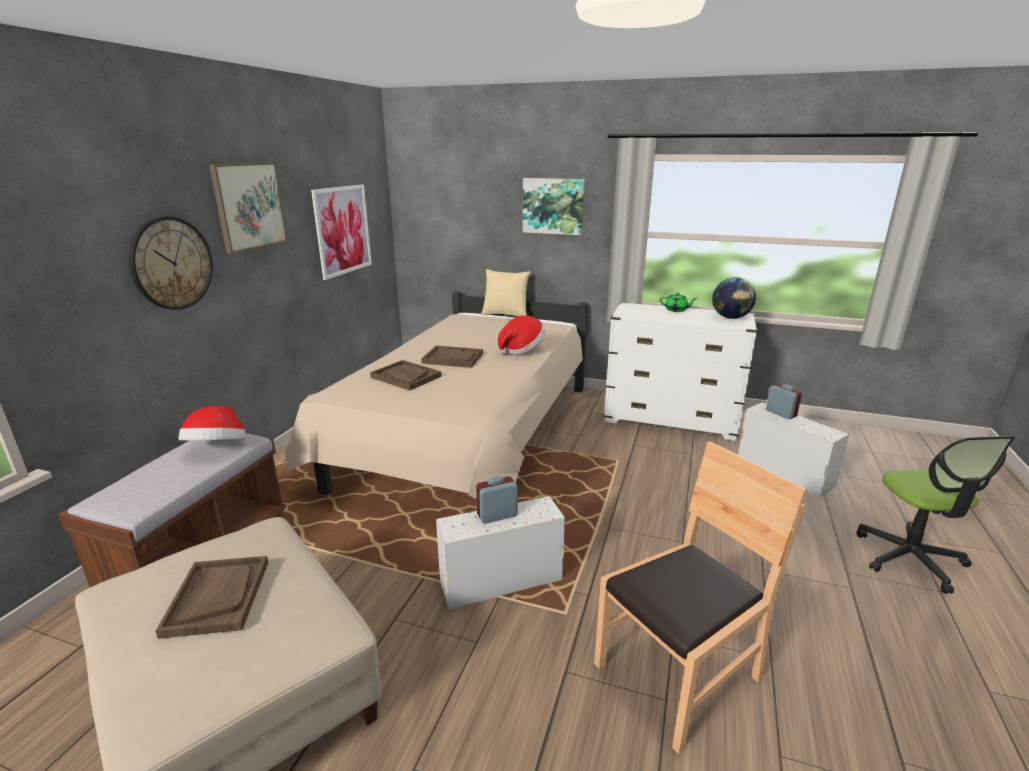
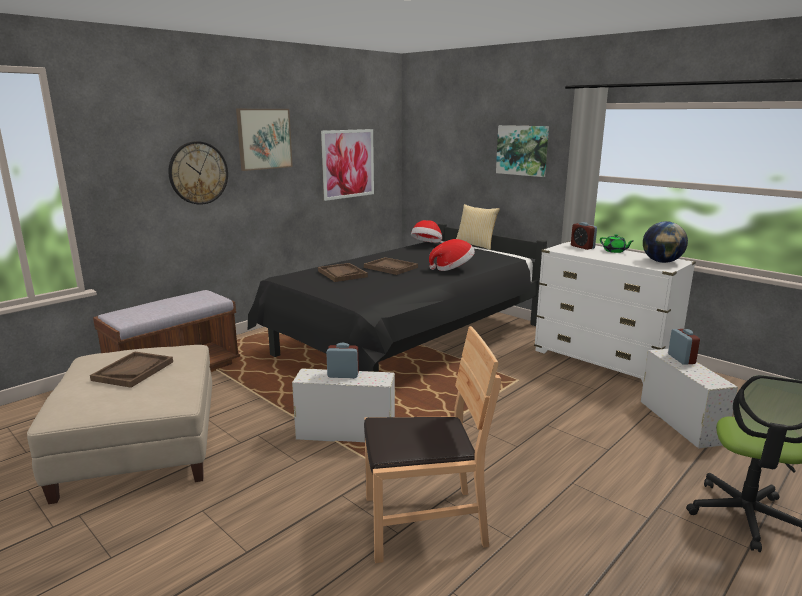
camera: 25 degrees right, 5 degrees down
(218, 449) = (196, 300): hat -> hat (427, 245)
(469, 438) = (406, 342): beige bed -> black bed
(642, 308) = (582, 247): none -> alarm clock

